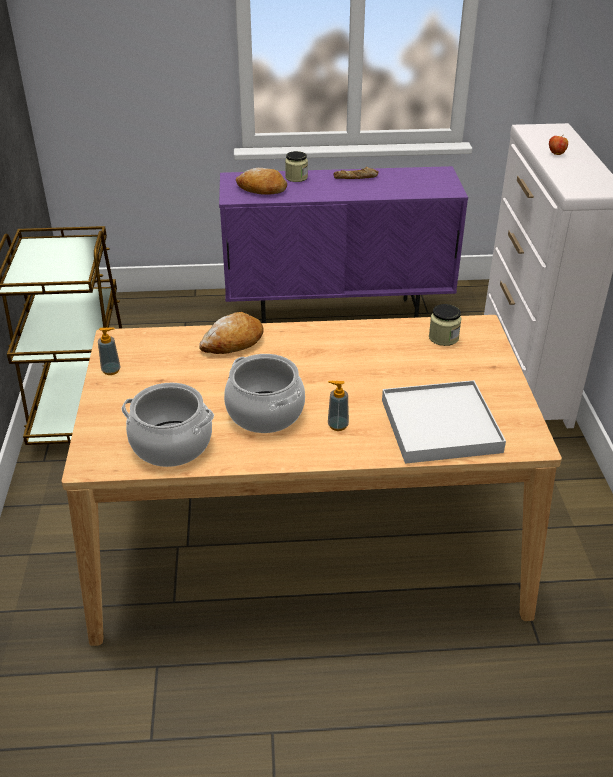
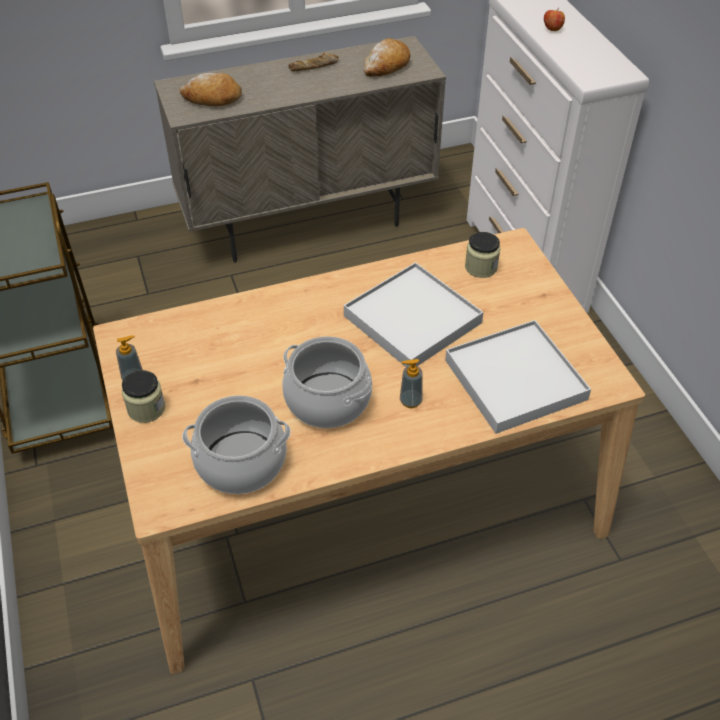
camera: 15 degrees left, 10 degrees up
(233, 342) = (258, 315): bread -> bread (386, 66)
(296, 177) = (246, 76): jar -> jar (146, 408)
(337, 318) = (308, 222): purple cabinet -> beige cabinet
(365, 366) = (412, 319): none -> white tray

